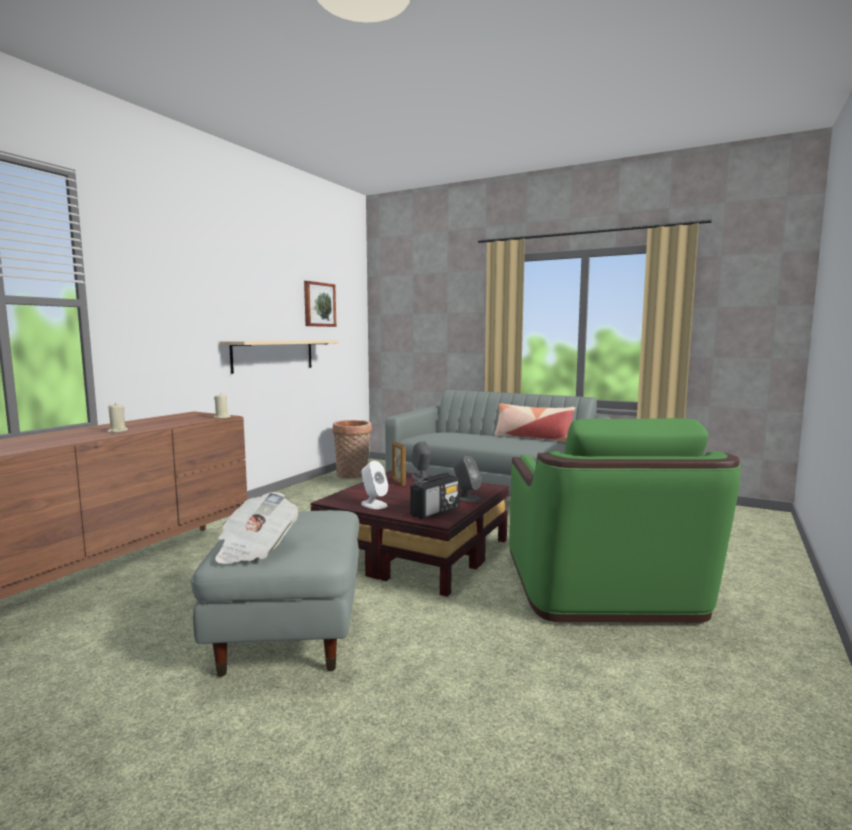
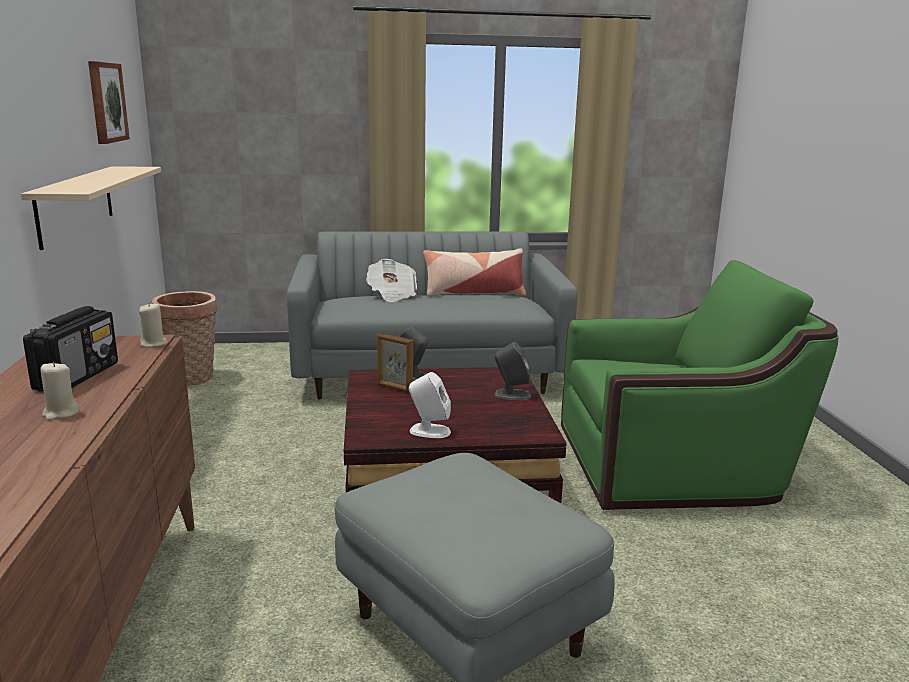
camera: 35 degrees left, 10 degrees up
(255, 549) = (493, 544): newspaper -> newspaper (392, 295)
(435, 512) = (516, 423): radio -> radio (78, 376)
(603, 589) = (676, 464): green armchair -> green armchair turned 60 degrees counterclockwise

